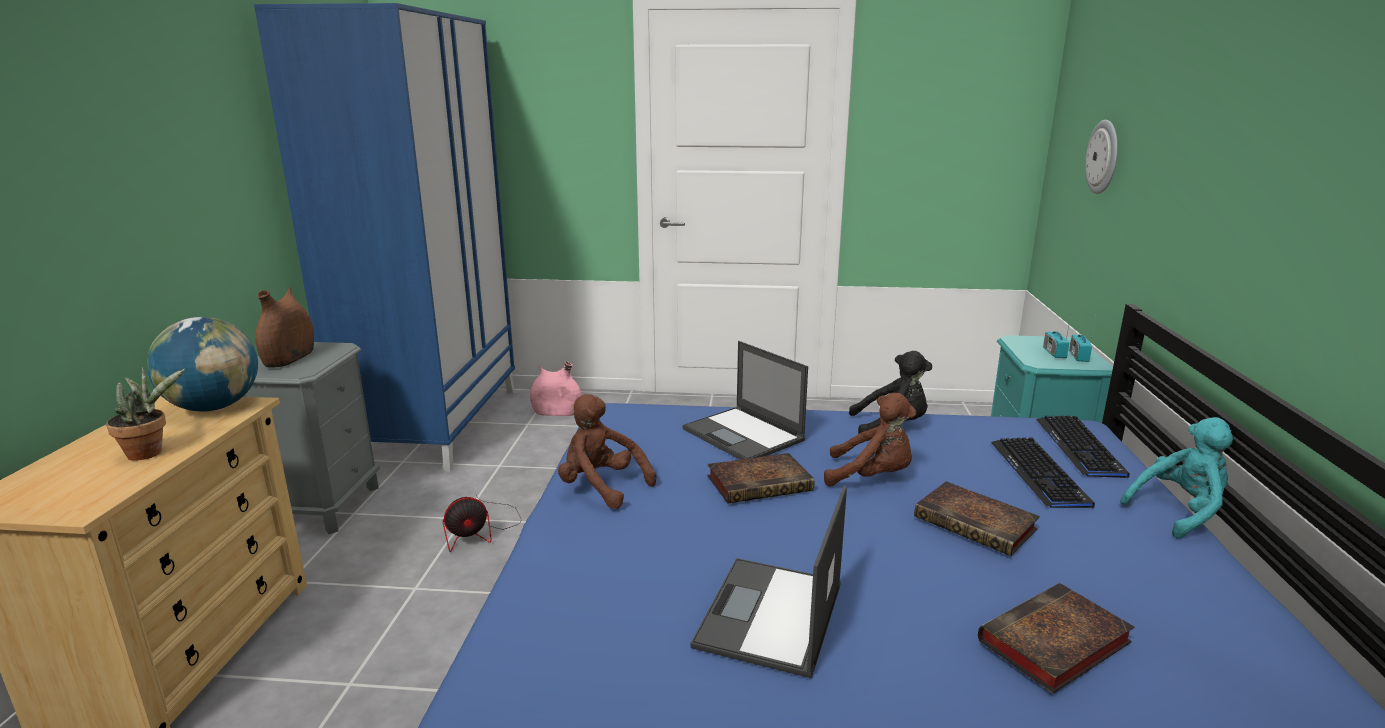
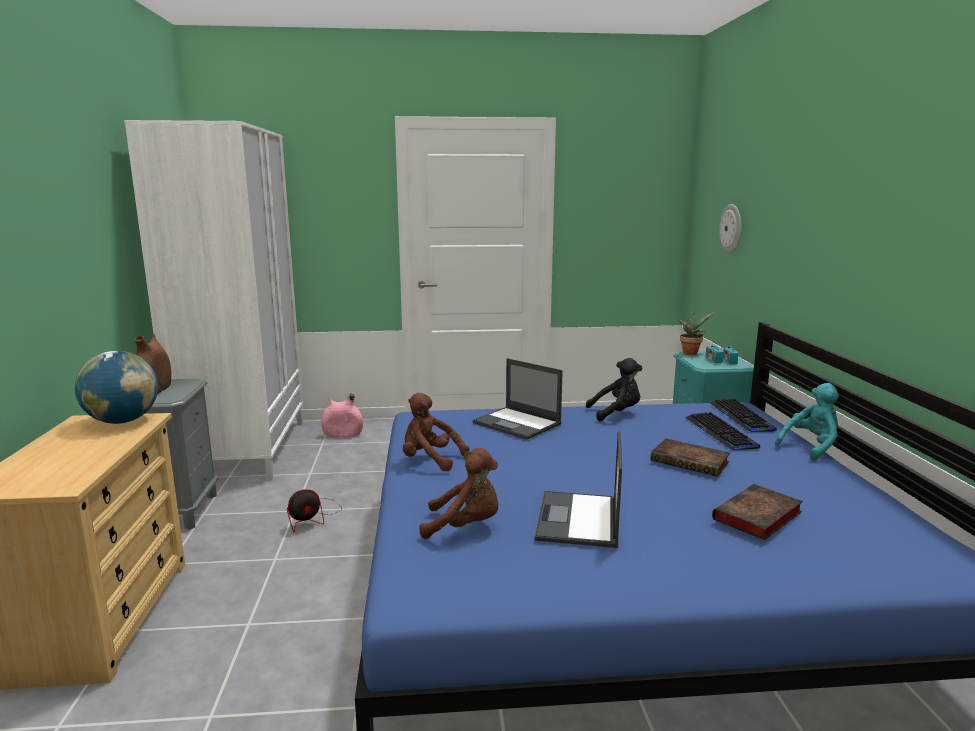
camera: 10 degrees left, 5 degrees down
(150, 452) = (93, 450): potted plant -> potted plant (691, 353)
(435, 424) = (246, 449): blue wardrobe -> white wardrobe
(761, 483) = (541, 450): book -> none
(871, 477) = (614, 442): brown plush toy -> brown plush toy (465, 526)

